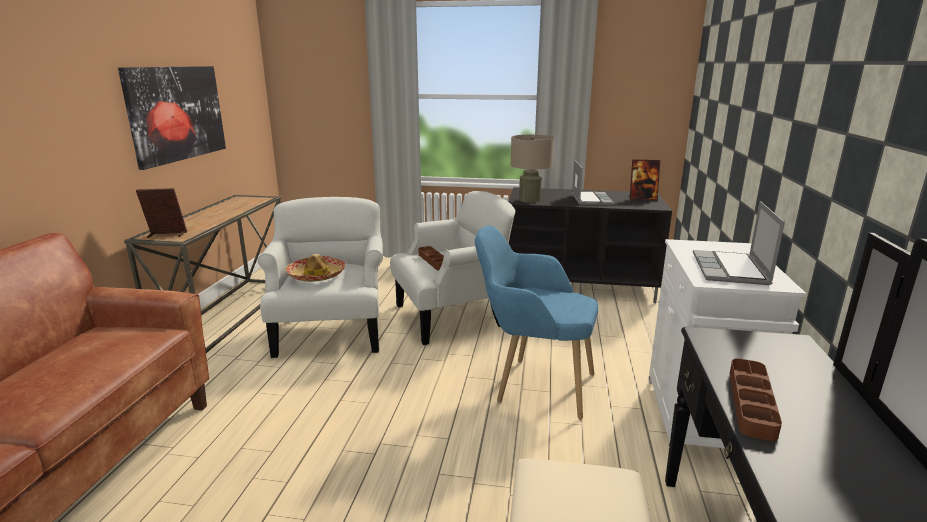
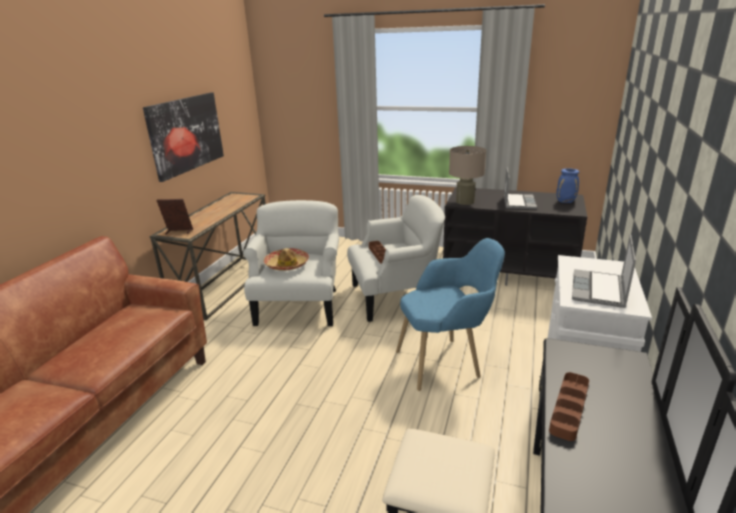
camera: 10 degrees right, 5 degrees up
(532, 385) = (447, 362): blue armchair -> blue armchair turned 135 degrees clockwise
(642, 198) = (566, 201): picture frame -> blue vase

